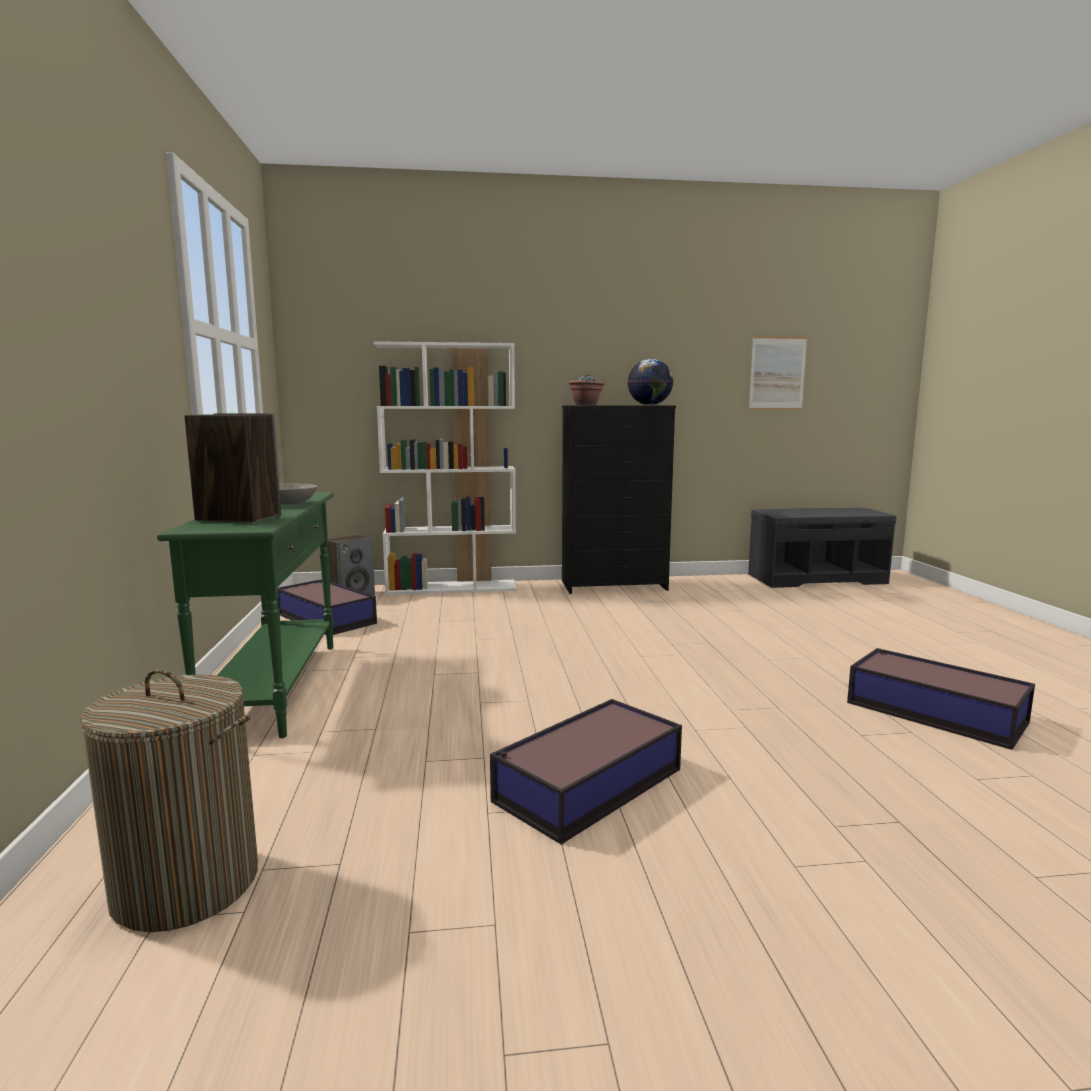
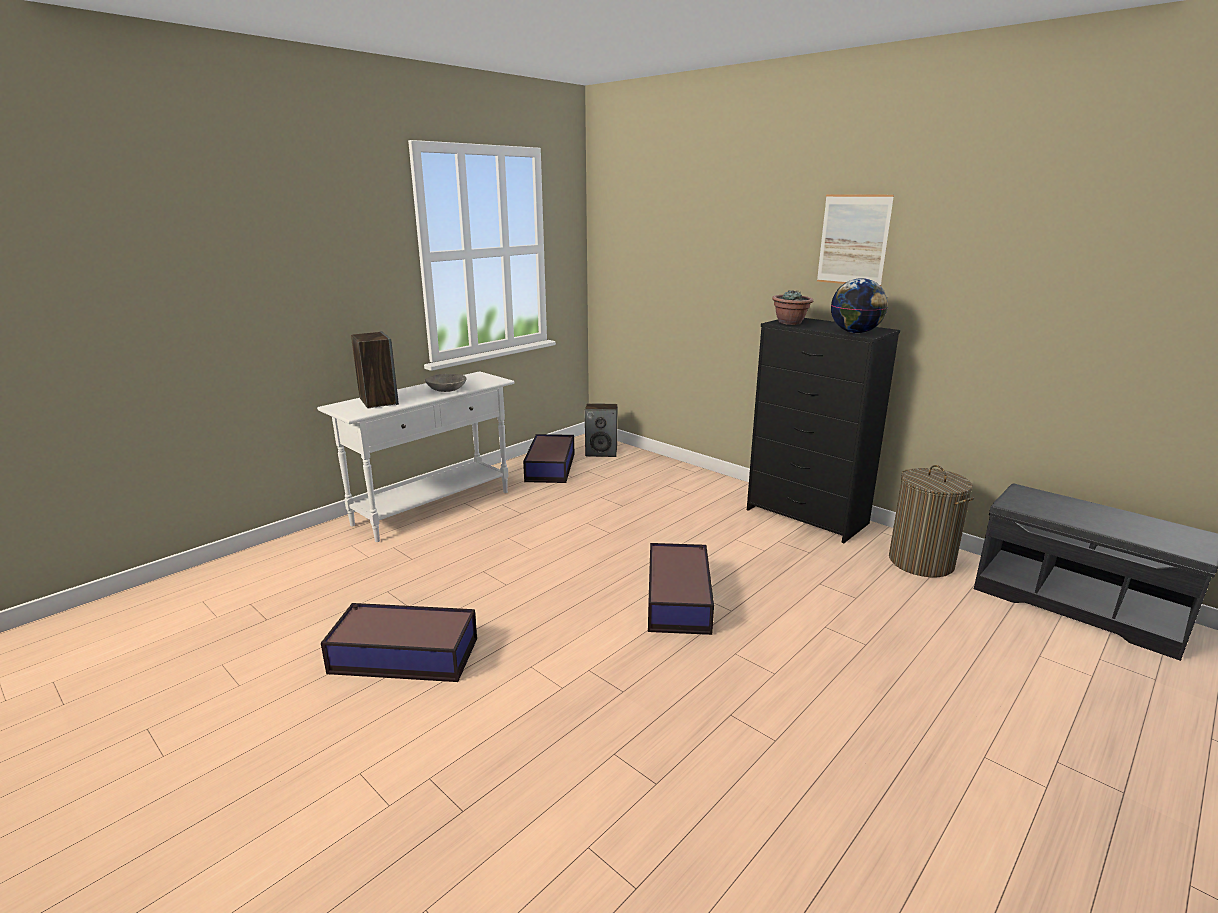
camera: 50 degrees right, 10 degrees up
(187, 884) = (229, 593): laundry basket -> laundry basket (921, 562)
(276, 687) = (434, 508): green console table -> white console table
(452, 587) = (677, 469): white bookcase -> none
(777, 373) = (1089, 305): picture -> picture (853, 240)
(933, 711) = (729, 788): storage box -> storage box (679, 598)

